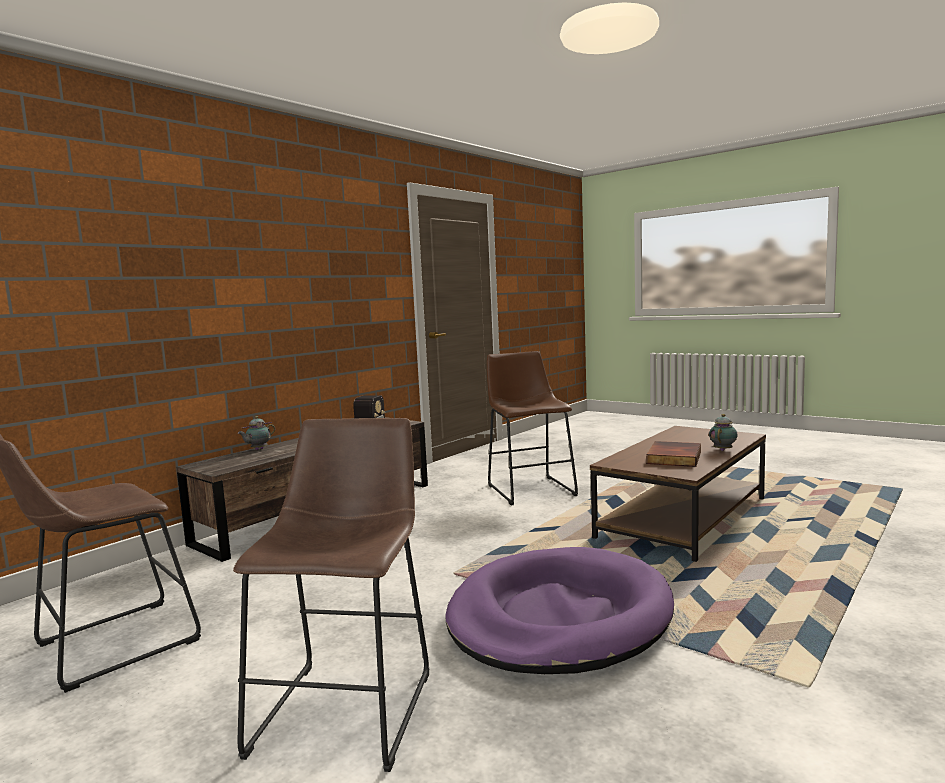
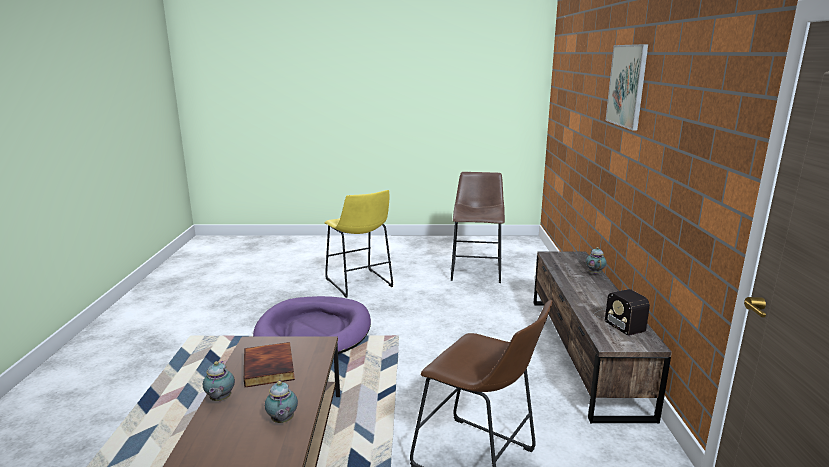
camera: 140 degrees right, 10 degrees up
(215, 225) = (627, 85): none -> picture
(349, 705) = (360, 284): brown stool -> yellow stool
(675, 438) = (282, 421): none -> teapot

